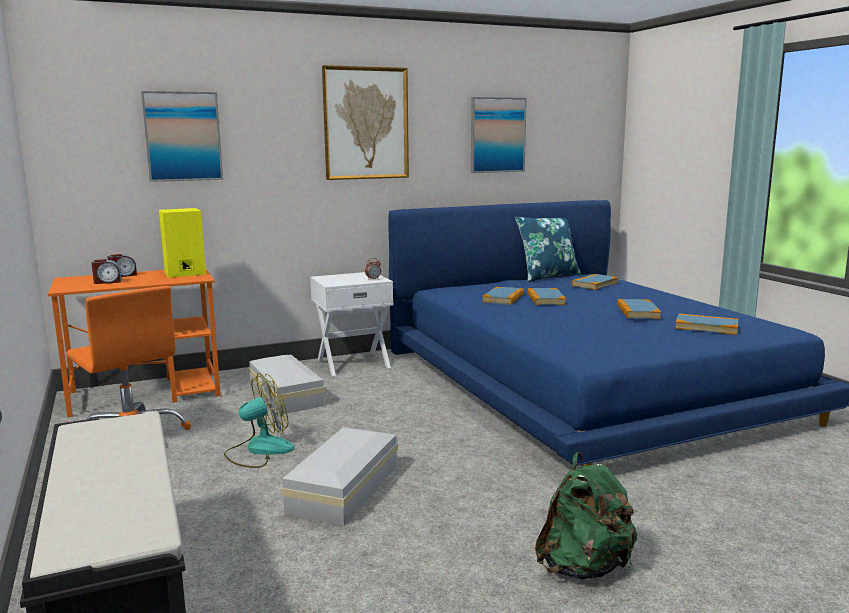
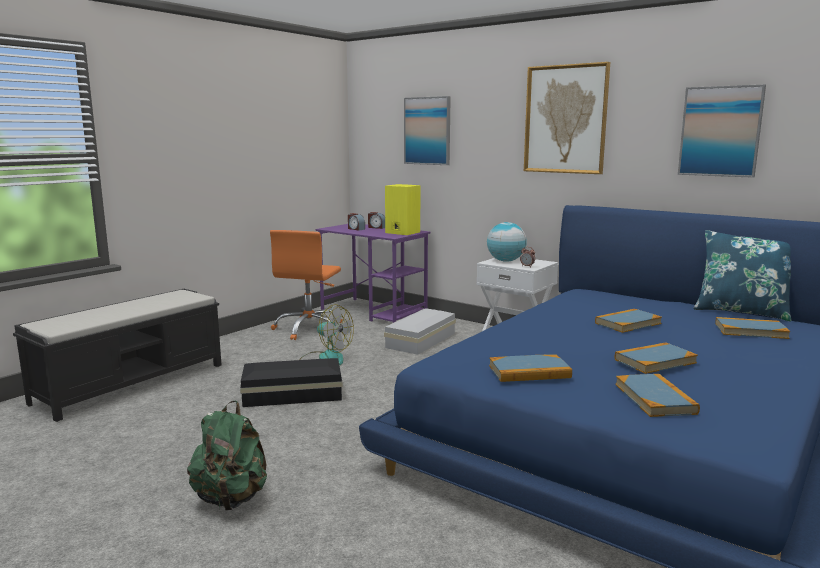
camera: 60 degrees right, 0 degrees up
(146, 394) = (374, 312): orange desk -> purple desk
(338, 280) = (506, 261): none -> globe
(346, 487) = (294, 394): white storage box -> black storage box
(503, 298) = (600, 311): book -> book (529, 372)

